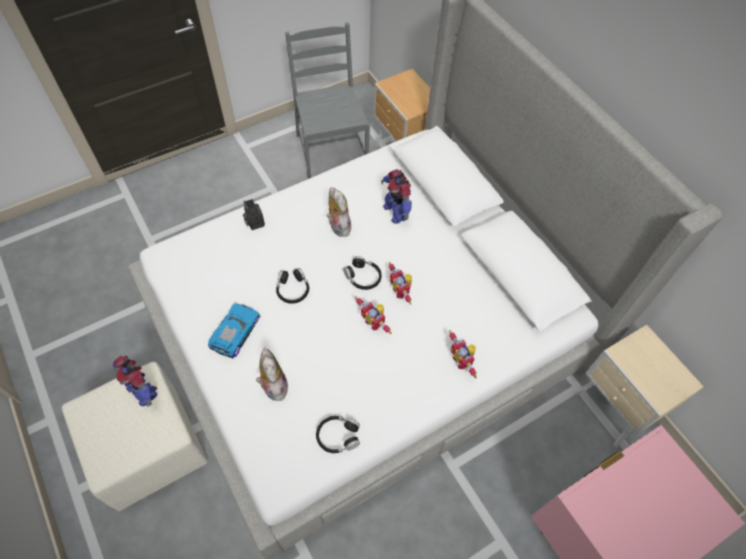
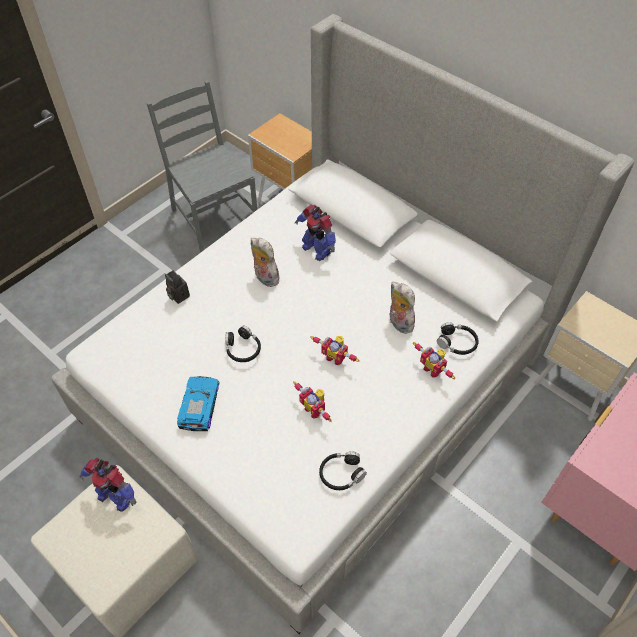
camera: 15 degrees left, 5 degrees down
(273, 386) = (258, 446): plush toy -> plush toy (398, 323)
(363, 277) = (308, 318): black headphones -> black headphones (457, 342)
(401, 291) = (350, 321): toy robot -> toy robot (314, 409)

